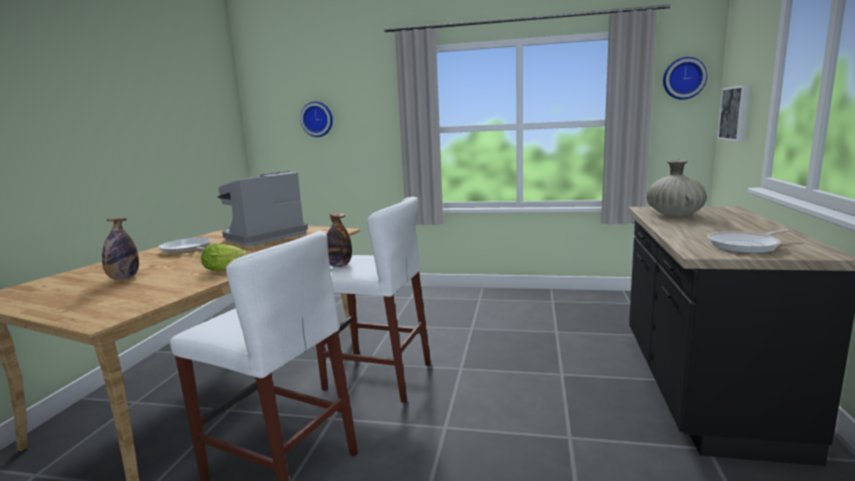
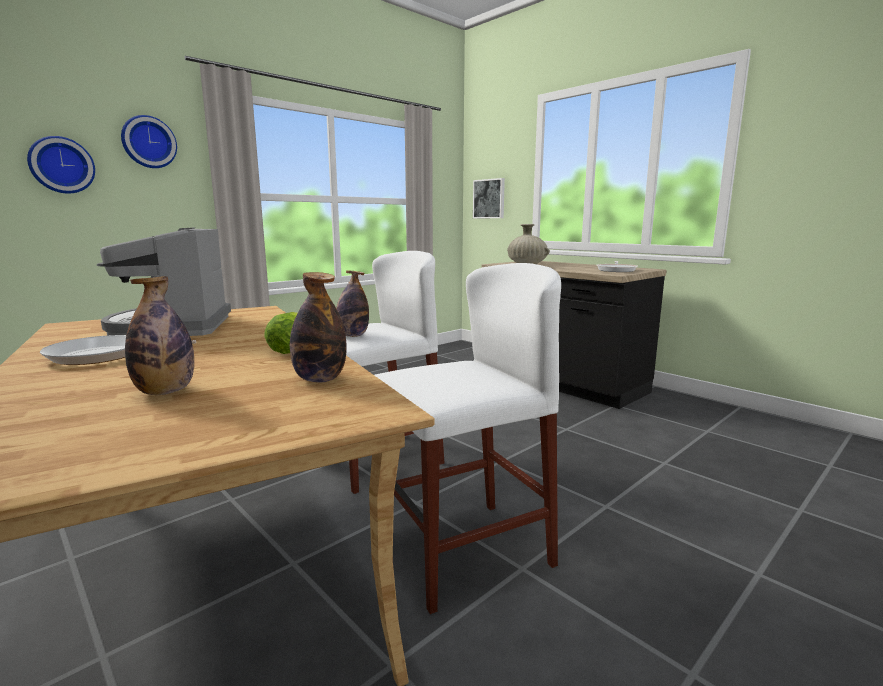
camera: 55 degrees left, 0 degrees up
(159, 292) = (320, 379): none -> bottle
(683, 78) = (444, 170): wall clock -> wall clock (148, 142)

